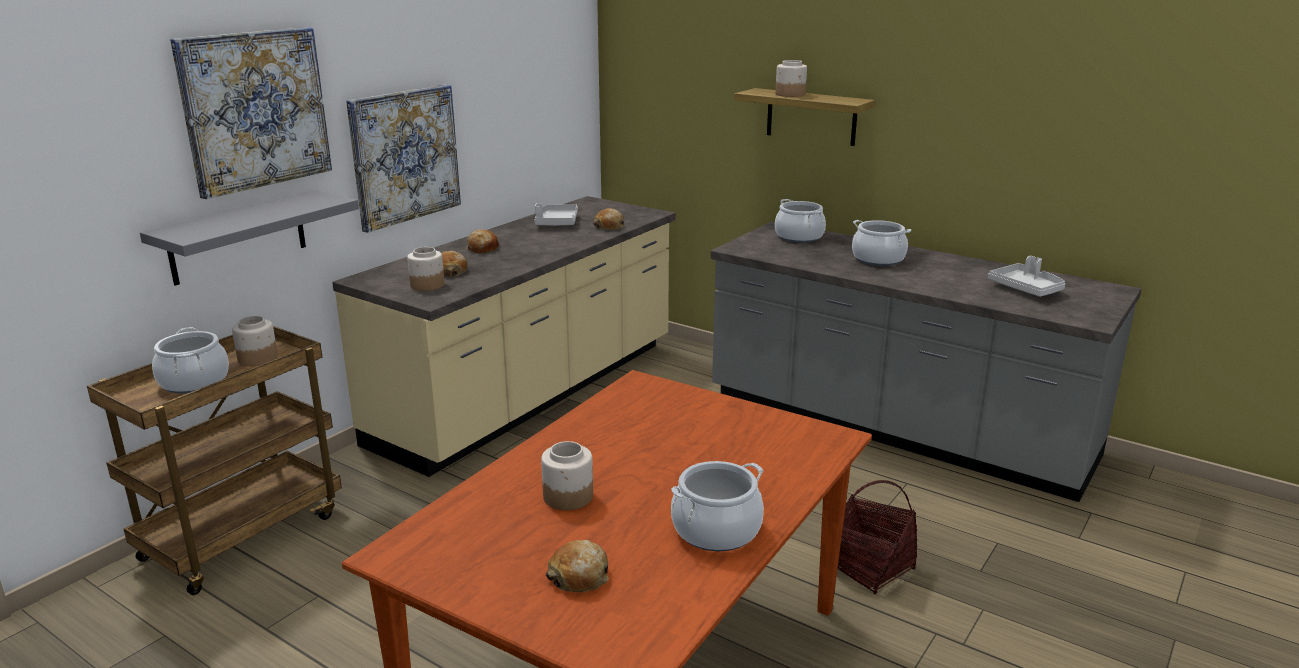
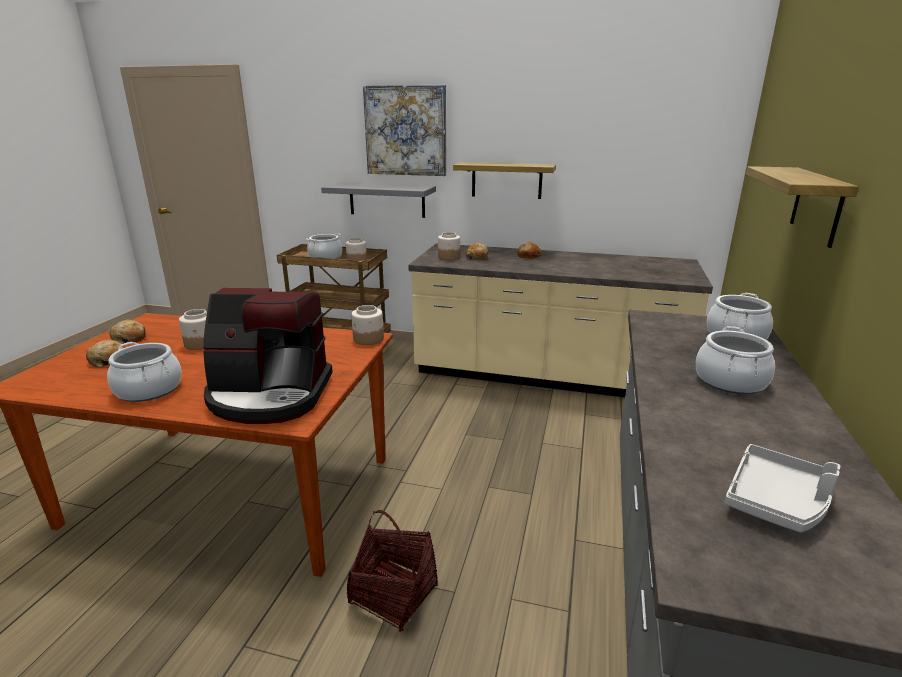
camera: 70 degrees right, 0 degrees up
(405, 156) = (506, 180): picture -> shelf
(556, 223) = (613, 262): grey tray -> none
(609, 226) = (632, 274): bread -> bread (129, 338)
(774, 449) = (270, 395): none -> coffee machine
(790, 94) = (789, 172): jar -> jar (368, 339)

